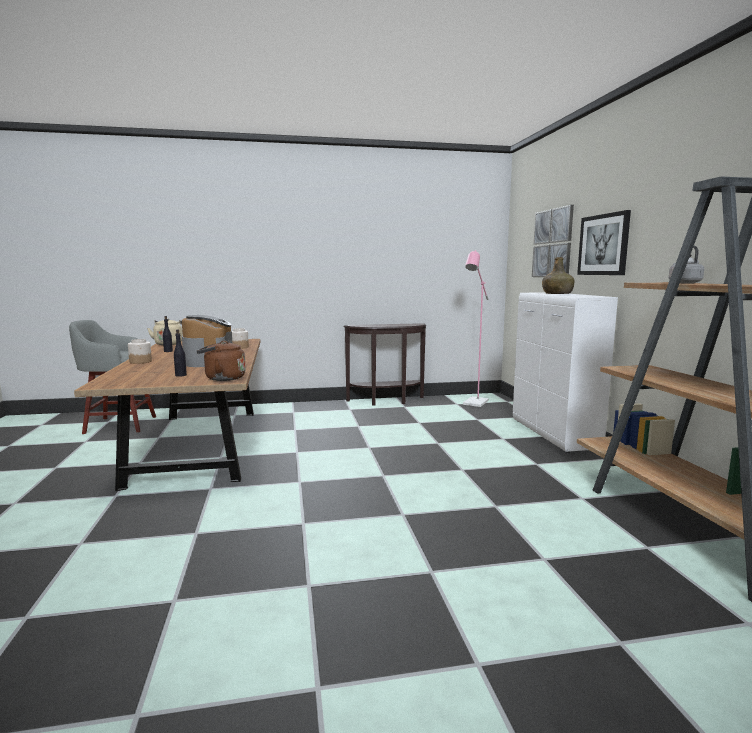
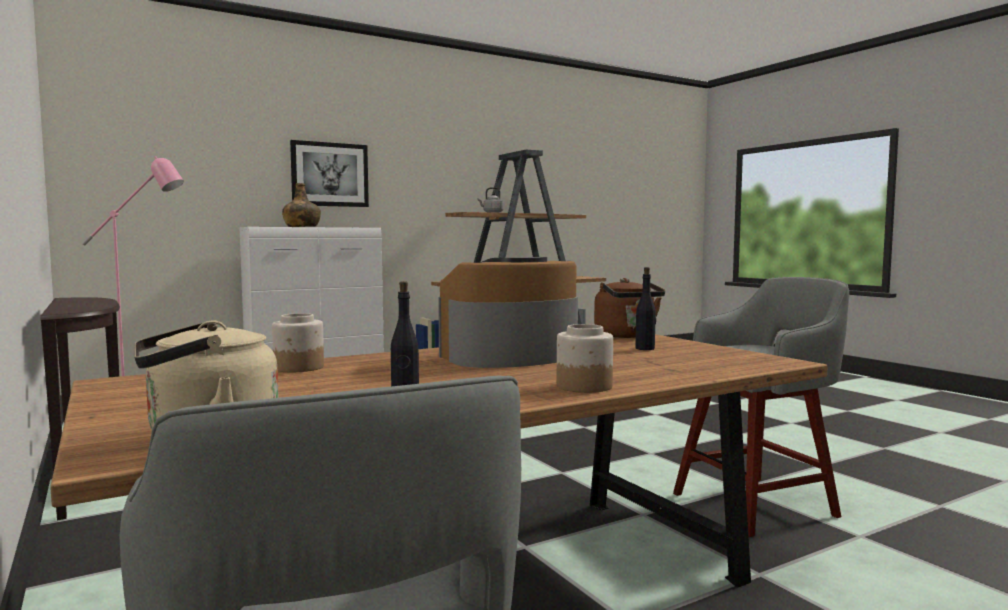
camera: 110 degrees left, 5 degrees down
(165, 528) = (758, 504): none -> grey stool
(552, 243) = (217, 161): picture -> none

